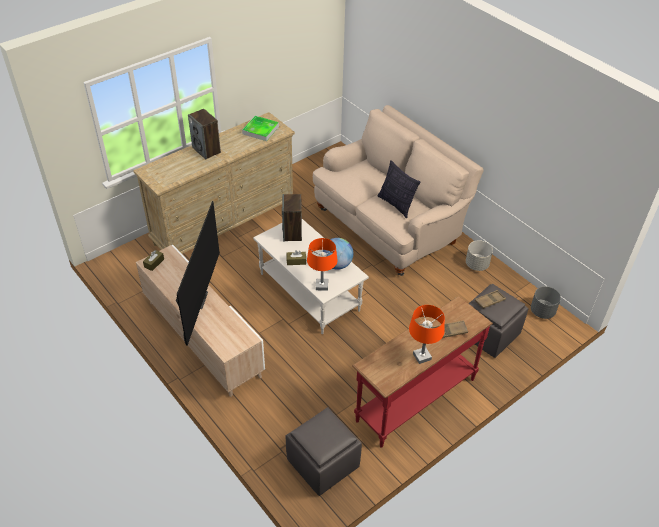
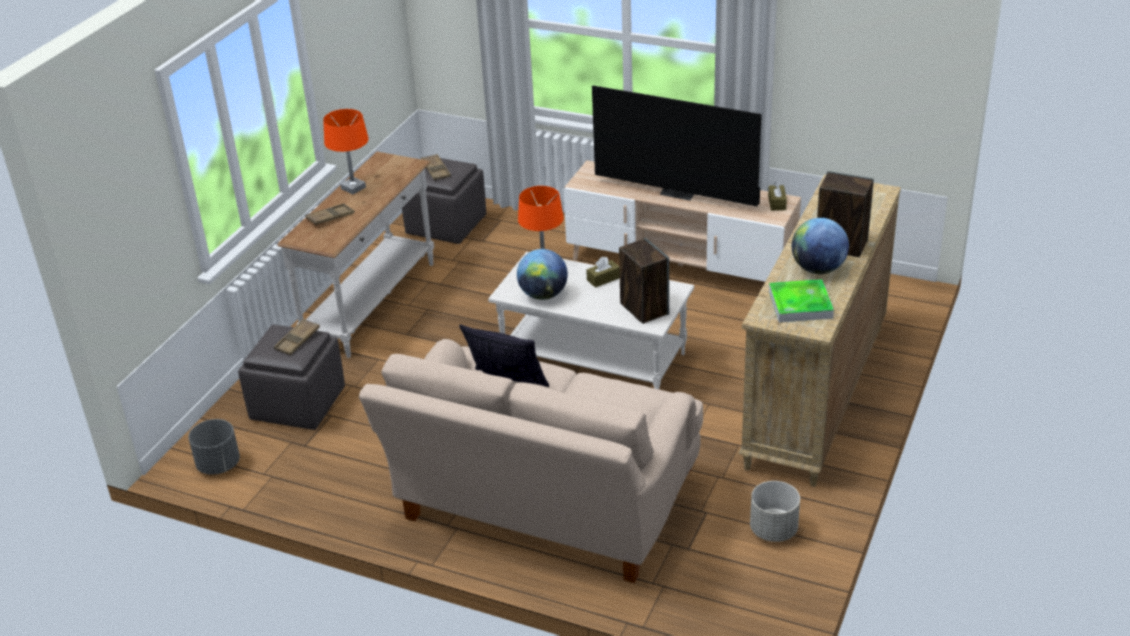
camera: 155 degrees right, 10 degrees down
(197, 299) = (679, 192): television -> television turned 45 degrees counterclockwise
(232, 143) = (818, 269): none -> globe
(327, 433) = (436, 170): none -> brown tray
(415, 399) = (372, 304): red console table -> white console table
(477, 265) = (351, 497): grey planter -> grey planter (773, 530)

